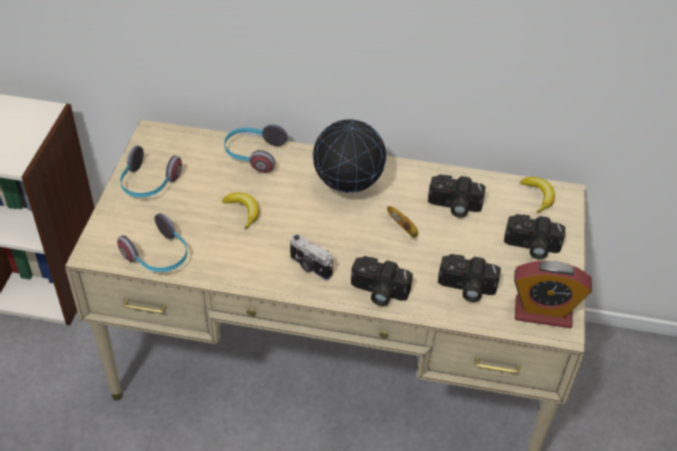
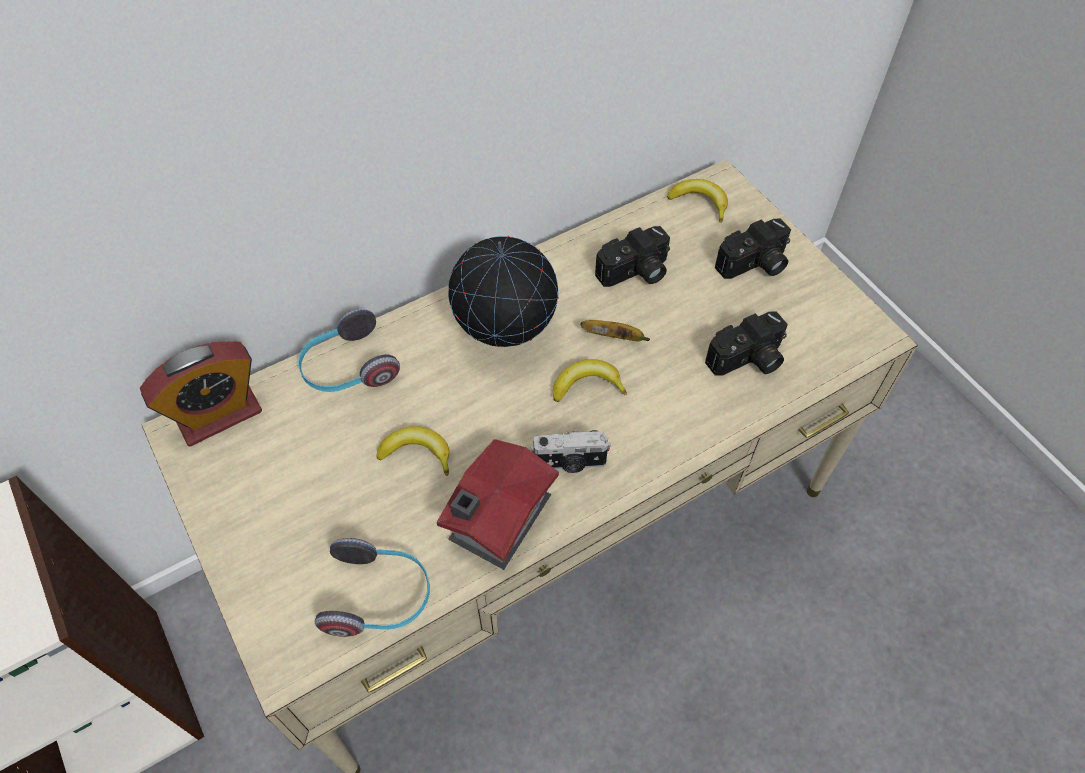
camera: 40 degrees left, 10 degrees up
(148, 184) = (254, 508): headphones -> none
(246, 264) = (496, 519): none -> toy house
(361, 240) = (587, 385): none -> banana
(378, 292) = (671, 435): camera -> none
(543, 313) = (840, 331): alarm clock -> alarm clock (218, 414)

